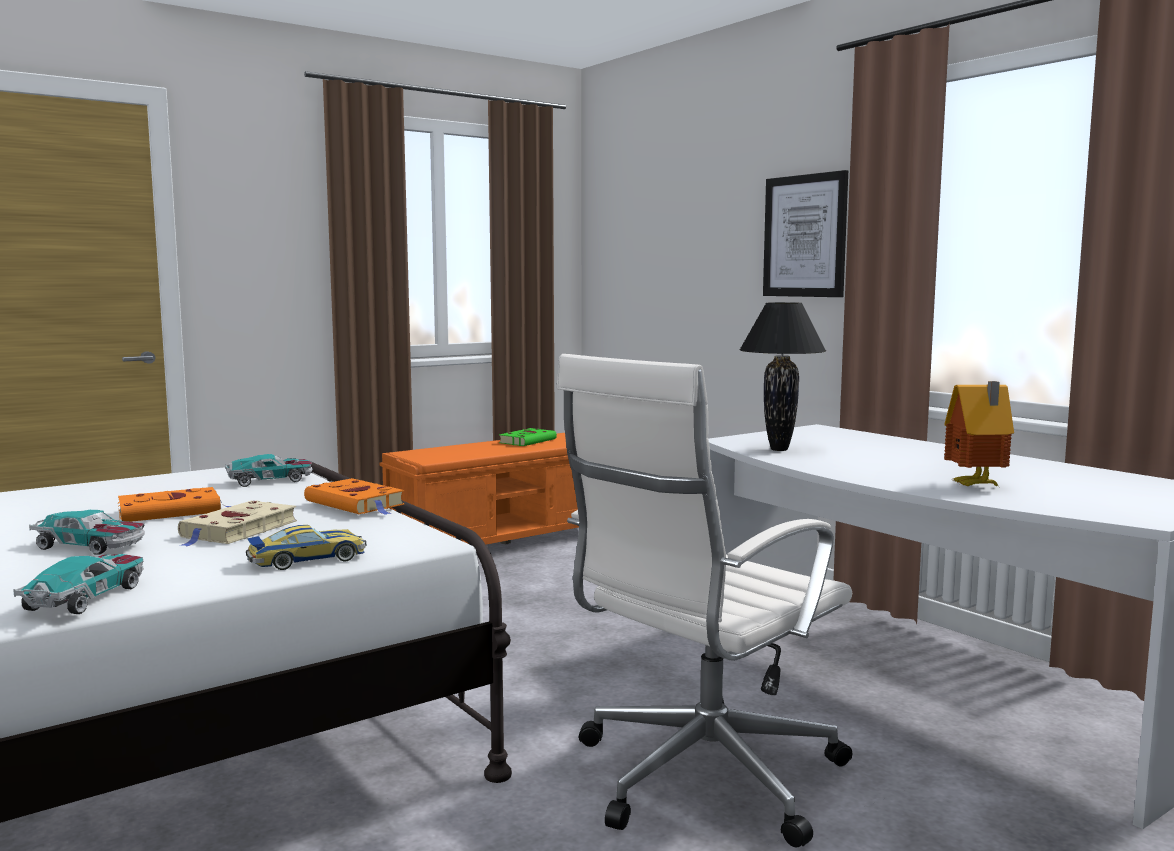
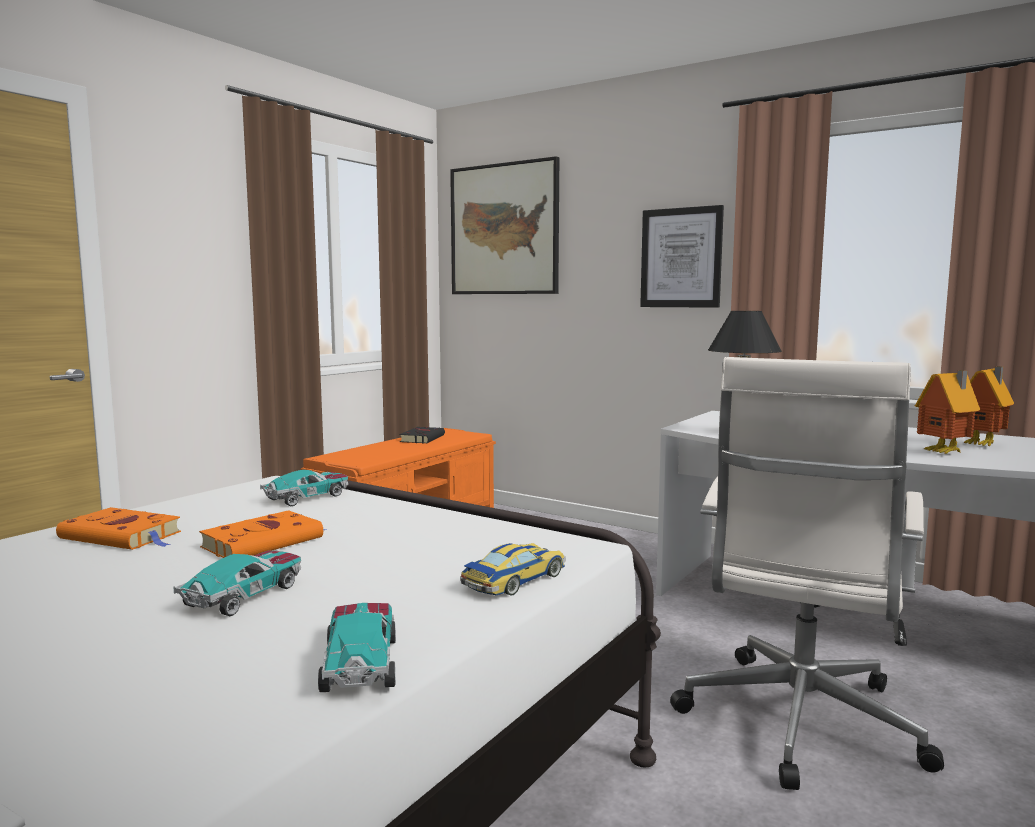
camera: 20 degrees left, 0 degrees up
(91, 546) = (244, 595): toy car -> toy car turned 60 degrees counterclockwise
(237, 530) = (378, 555): beige book -> none
(357, 504) = (449, 513): orange book -> orange book (123, 536)
(528, 441) = (422, 438): green book -> black book
(638, 204) = (504, 229): none -> picture
(1057, 482) = (982, 445): none -> toy house

